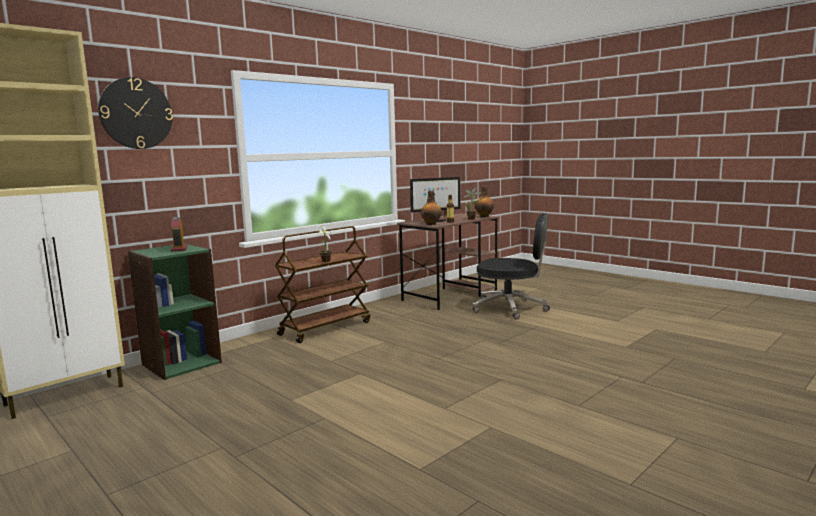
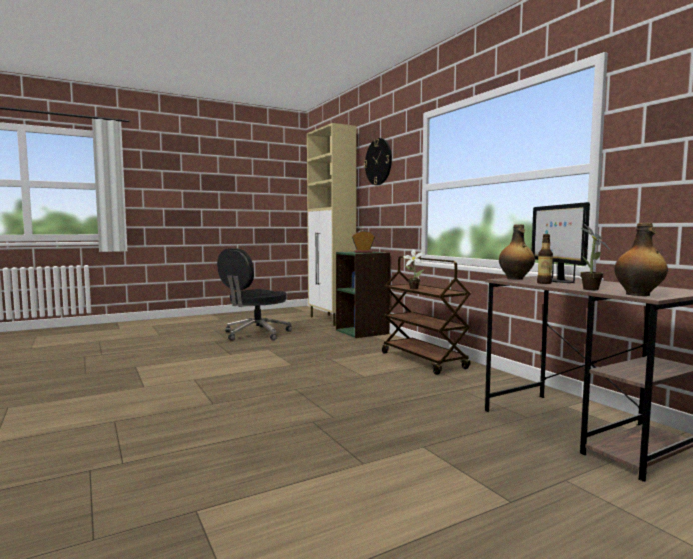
camera: 105 degrees right, 5 degrees down
(511, 308) = (485, 465): black office chair -> black office chair (255, 334)

